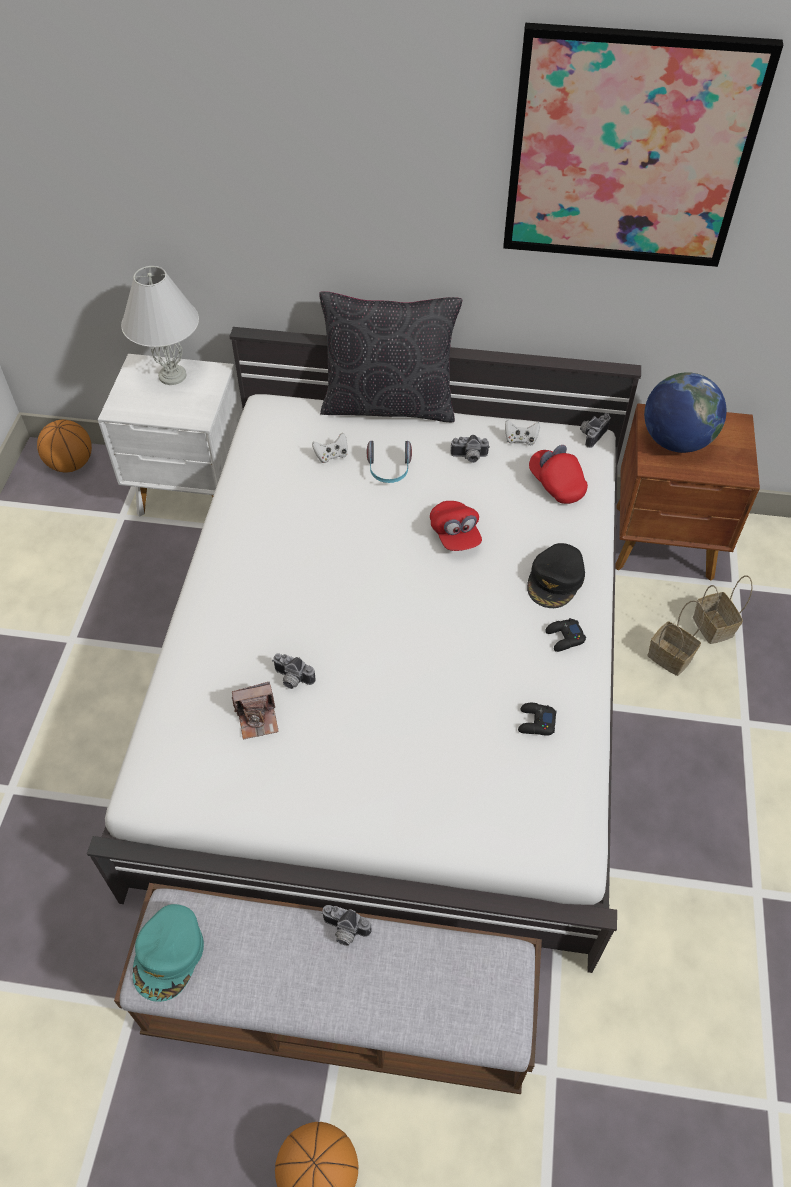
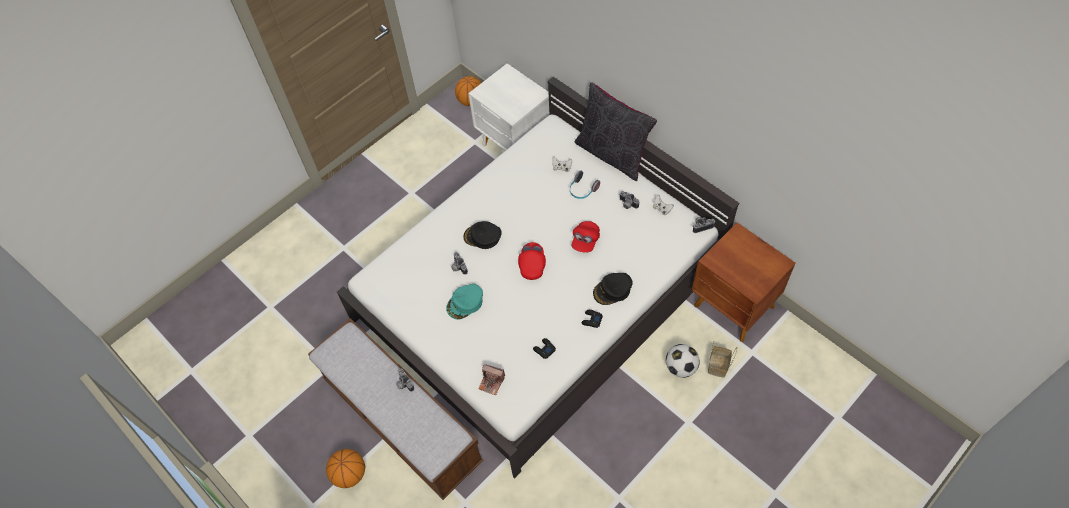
camera: 40 degrees right, 5 degrees up
(169, 955) = (336, 349): turquoise cap -> turquoise cap (465, 303)
(173, 375) = (518, 86): white table lamp -> none
(257, 718) = (431, 276): camera -> camera (491, 382)
(293, 613) = (482, 237): none -> black cap
(556, 484) = (658, 242): red cap -> red cap (532, 264)
(629, 151) = (737, 93): picture -> none
(671, 657) = (681, 367): basket -> football
(675, 441) = (737, 254): globe -> none

